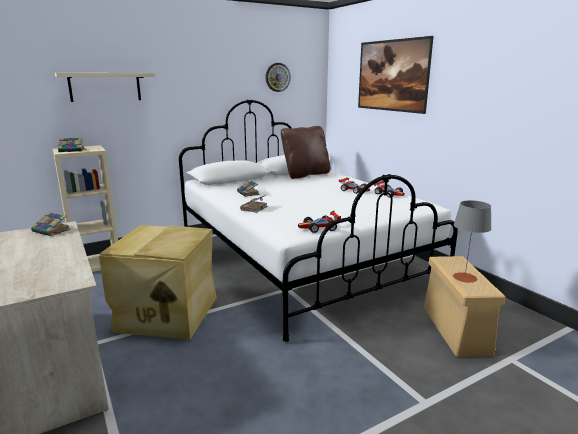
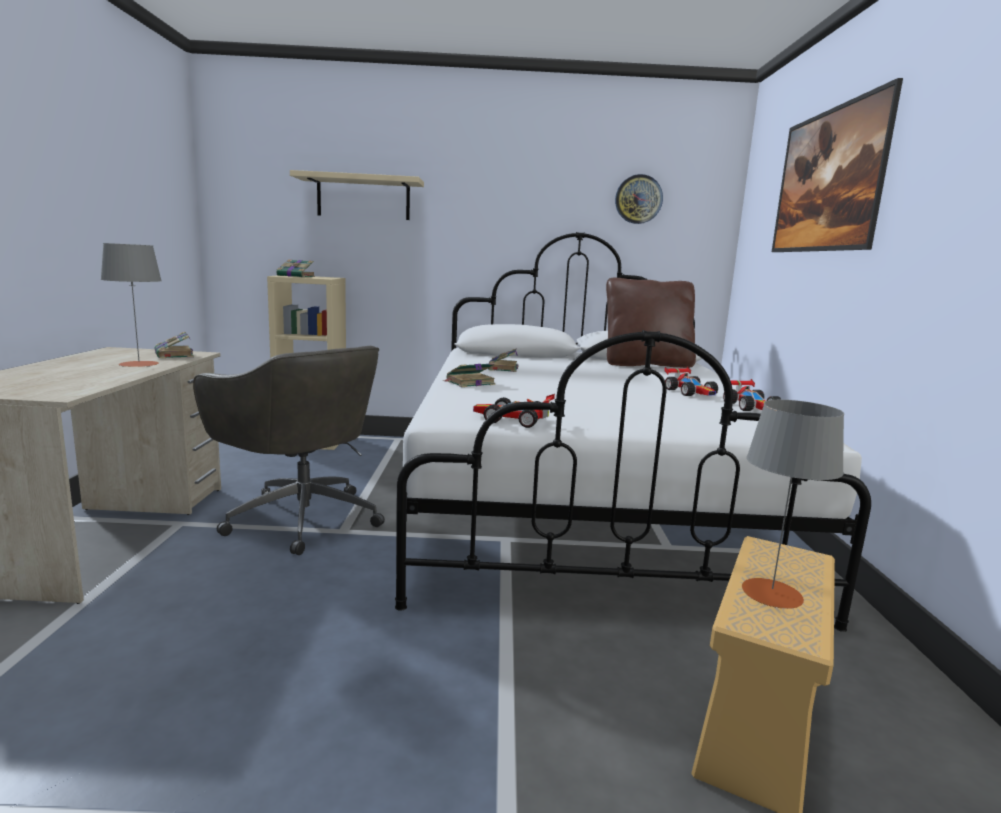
camera: 30 degrees right, 5 degrees down
(51, 244) = (139, 364): none -> grey table lamp
(165, 314) = (301, 517): beige storage box -> grey office chair

